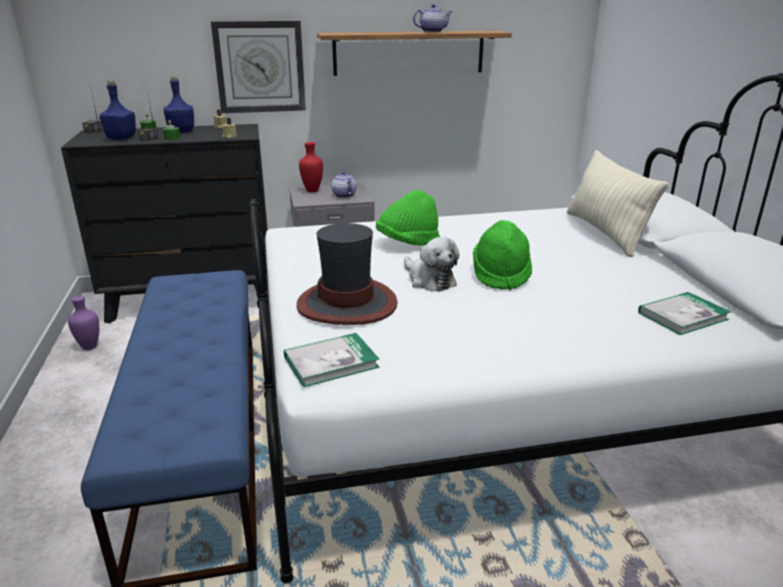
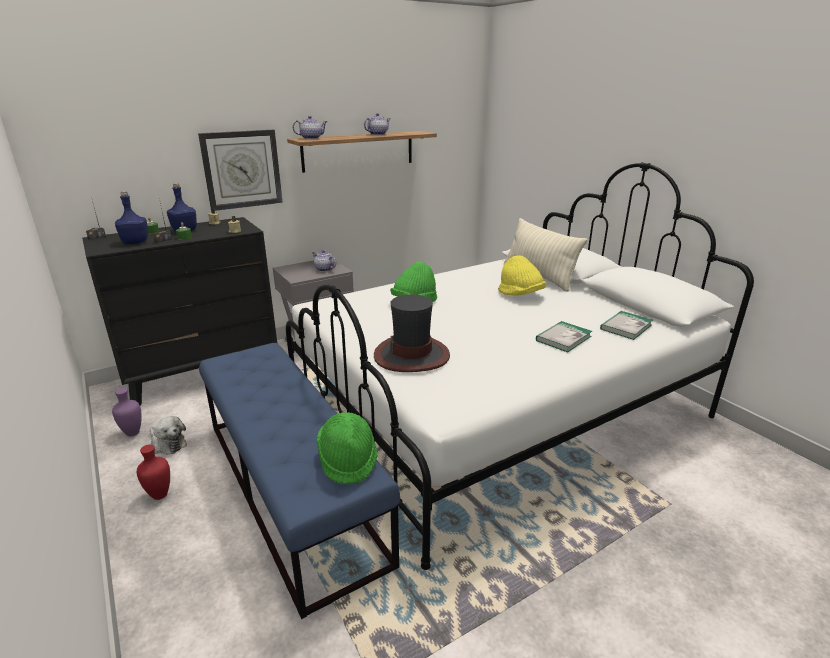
camera: 20 degrees left, 0 degrees up
(313, 191) = (295, 268): red vase -> red vase (161, 495)
(331, 362) = (438, 399): book -> book (563, 338)
(344, 32) = (311, 138): none -> teapot
(429, 280) = (453, 328): plush toy -> plush toy (167, 444)
(501, 275) = (497, 317): green hat -> green hat (348, 460)
(557, 253) = (520, 295): none -> yellow hat

